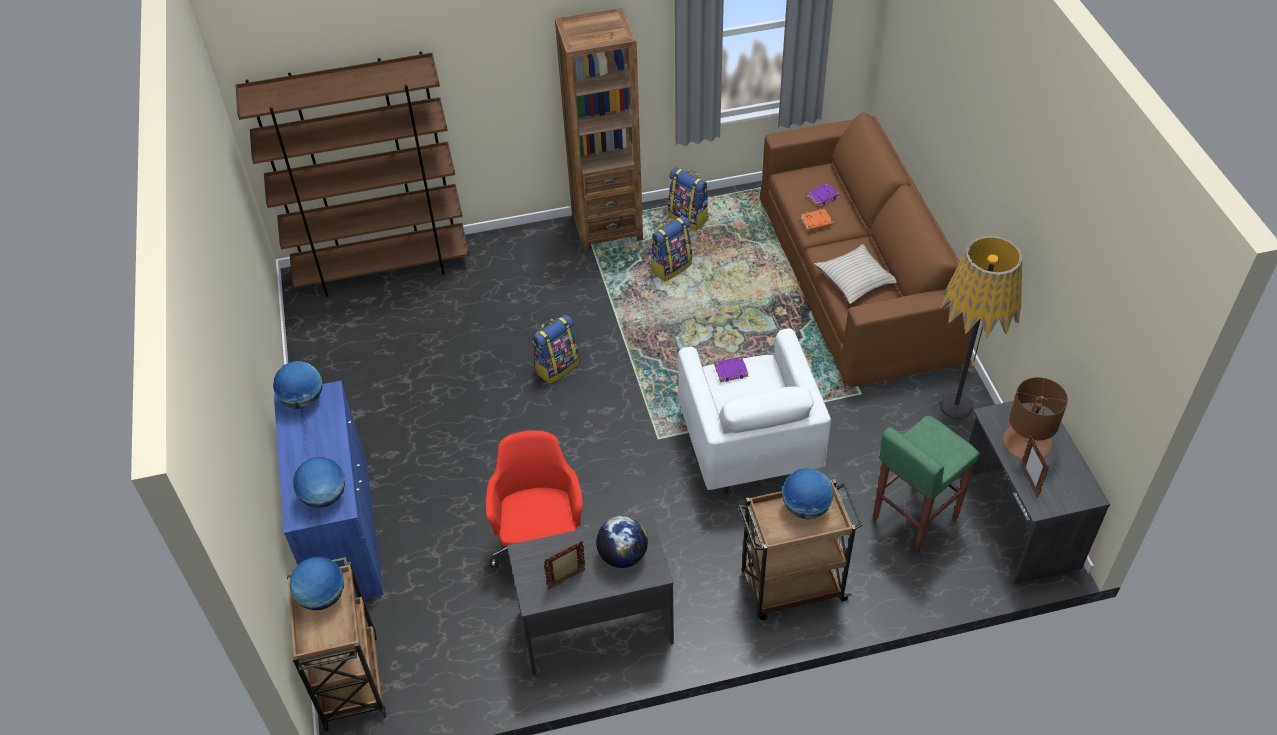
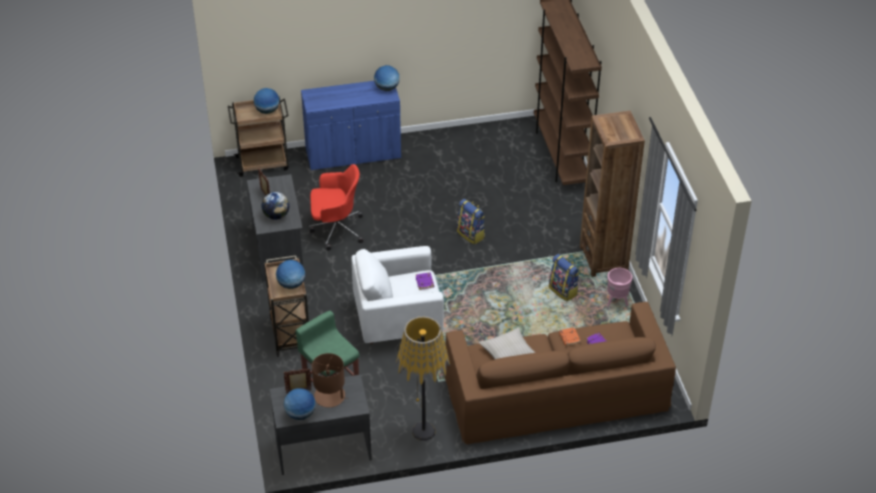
camera: 90 degrees right, 5 degrees down
(324, 497) = (320, 100): globe -> globe (300, 414)
(689, 217) = (616, 302): backpack -> pink planter

